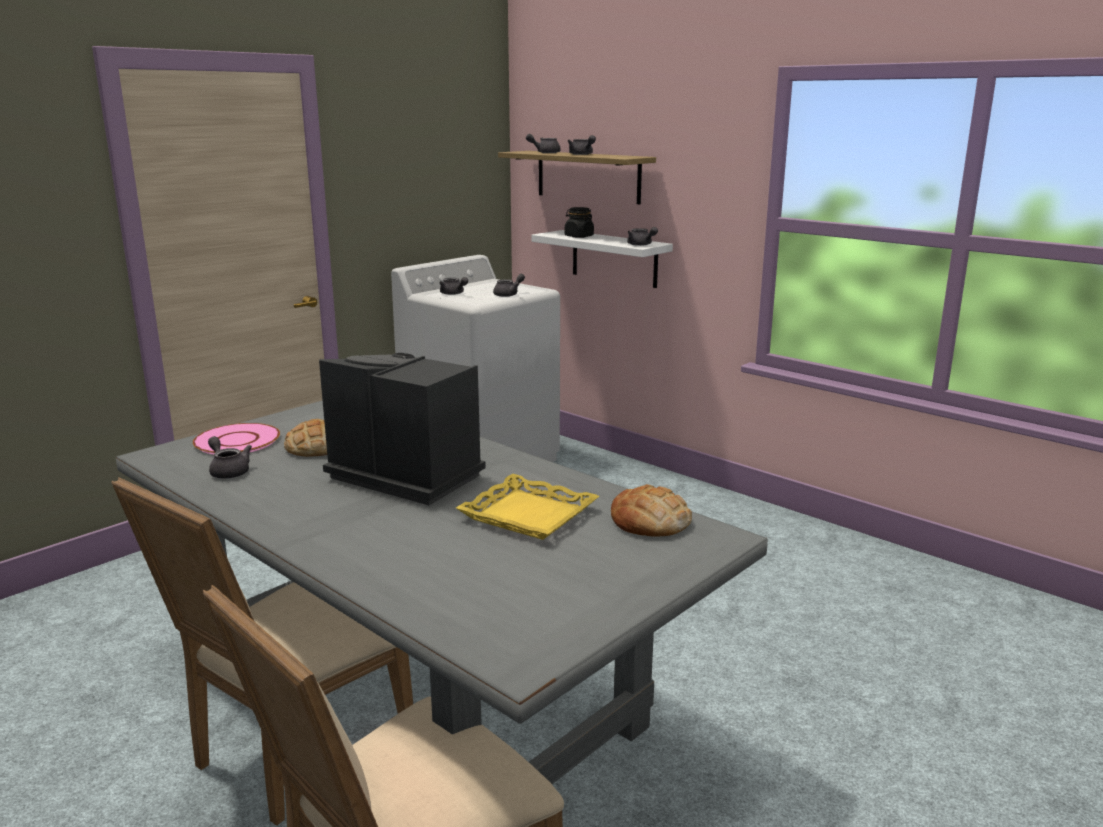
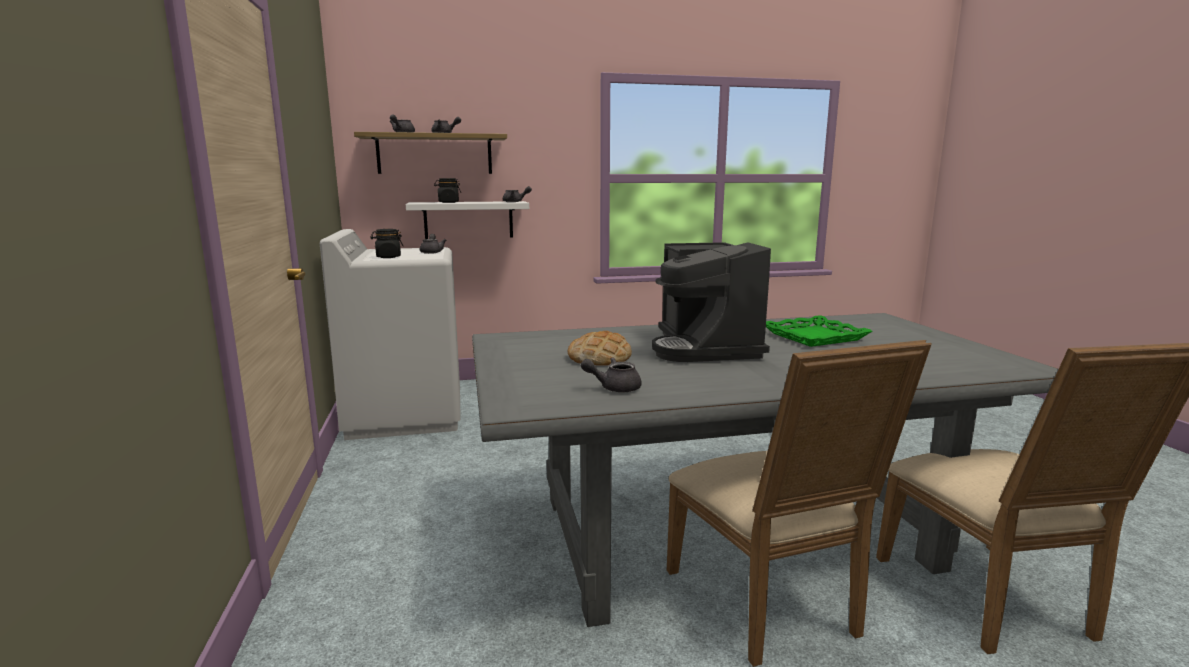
camera: 55 degrees left, 5 degrees down
(236, 441) = (533, 377): pink plate -> none
(405, 475) = (705, 347): coffee machine -> coffee machine turned 75 degrees counterclockwise
(453, 294) = (388, 257): grey teapot -> black jar
(527, 515) = (815, 337): yellow tray -> green tray
(650, 521) = (846, 322): bread -> none

